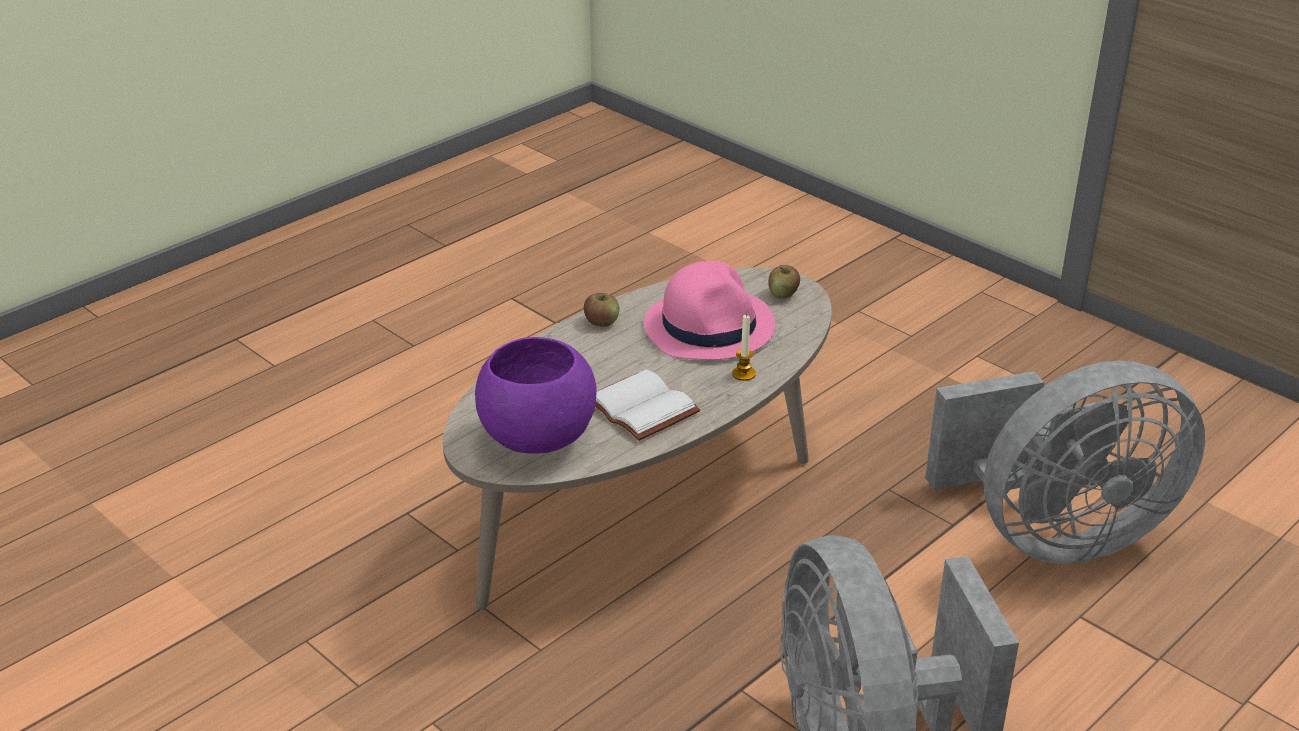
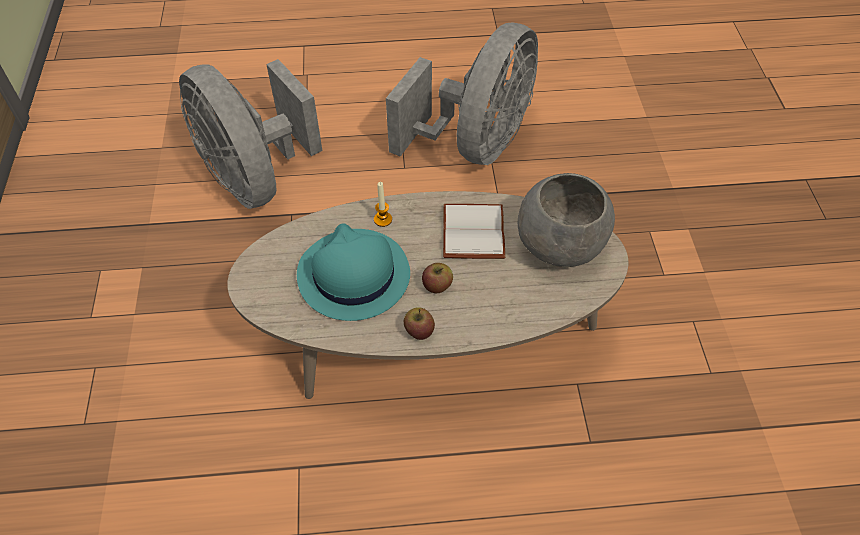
camera: 140 degrees left, 20 degrees up
(538, 440) = (559, 245): purple bowl -> grey bowl
(709, 326) = (353, 275): pink hat -> turquoise hat
(783, 294) = (267, 273): apple -> apple (437, 285)
(1054, 535) = (256, 177): grey fan -> grey fan turned 150 degrees counterclockwise

